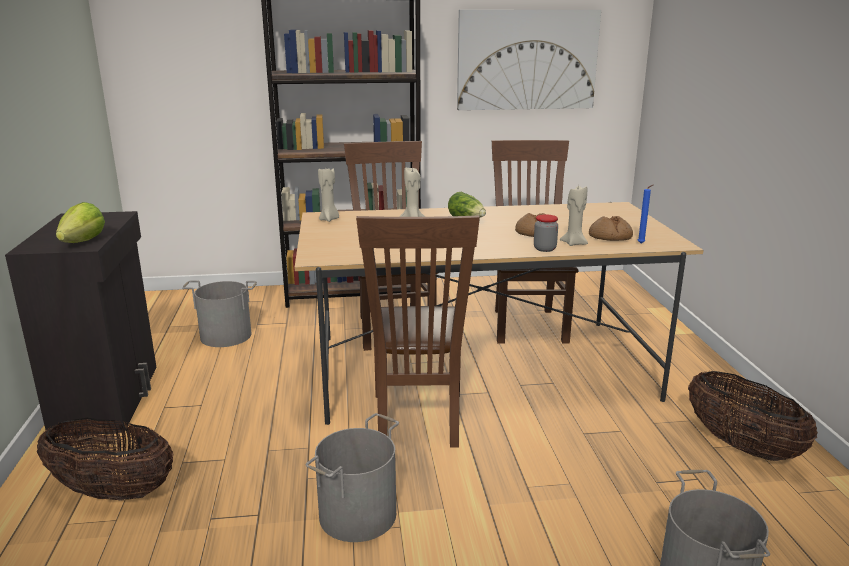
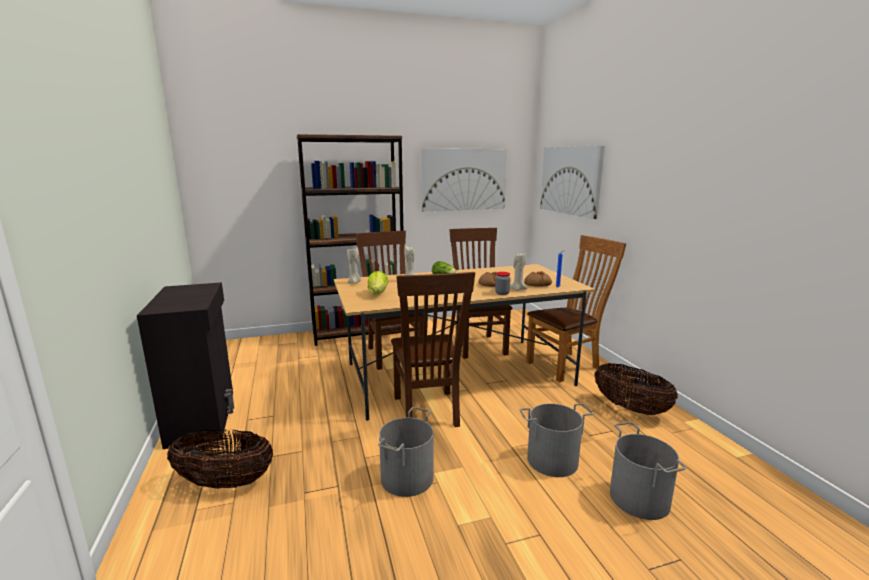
camera: 10 degrees left, 5 degrees down
(83, 242) = (192, 304): lettuce -> lettuce (377, 294)
(226, 335) = (278, 367): grey bucket -> grey bucket (552, 460)
(659, 366) = (566, 365): none -> brown chair
(698, 64) = (570, 180): none -> picture

